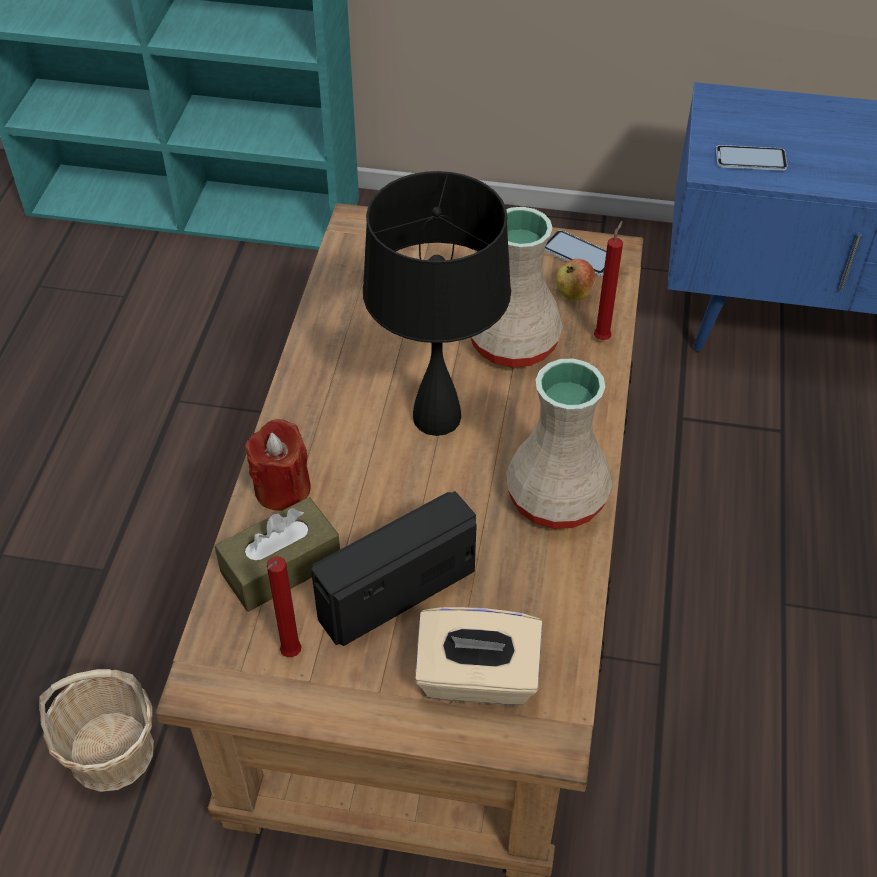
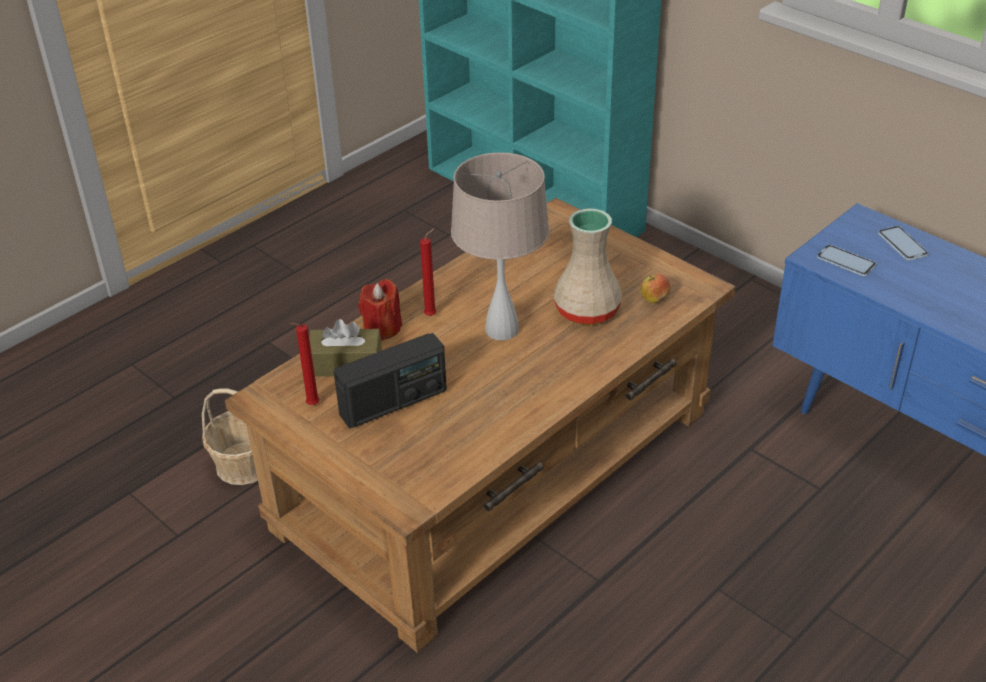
camera: 35 degrees right, 10 degrees down
(396, 592) = (393, 403): radio -> radio turned 150 degrees clockwise
(436, 417) = (501, 329): black table lamp -> beige table lamp
(477, 679) = (396, 462): beige tissue box -> none
(554, 498) = (528, 398): beige vase -> none
(579, 254) = (680, 279): phone -> phone (902, 244)
(603, 337) = (647, 329): red candle -> red candle (432, 315)

